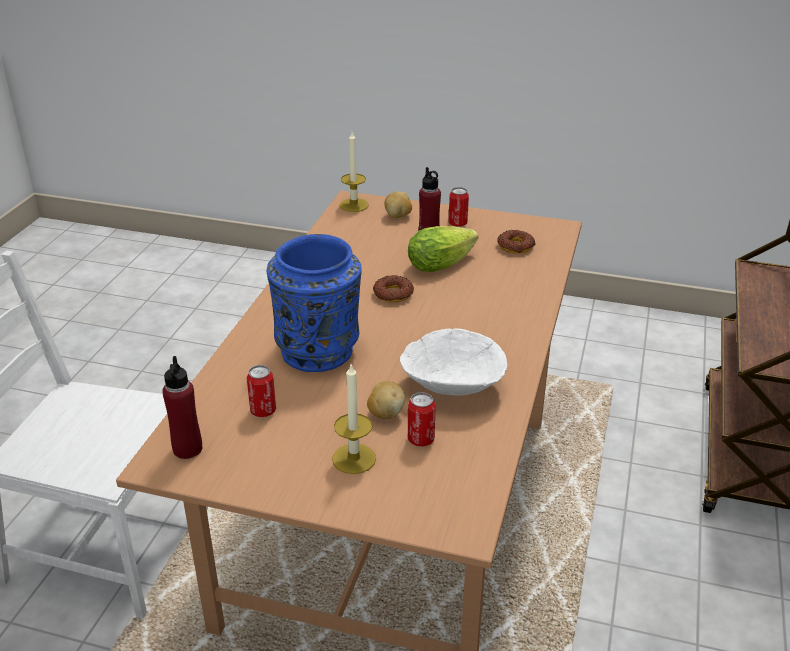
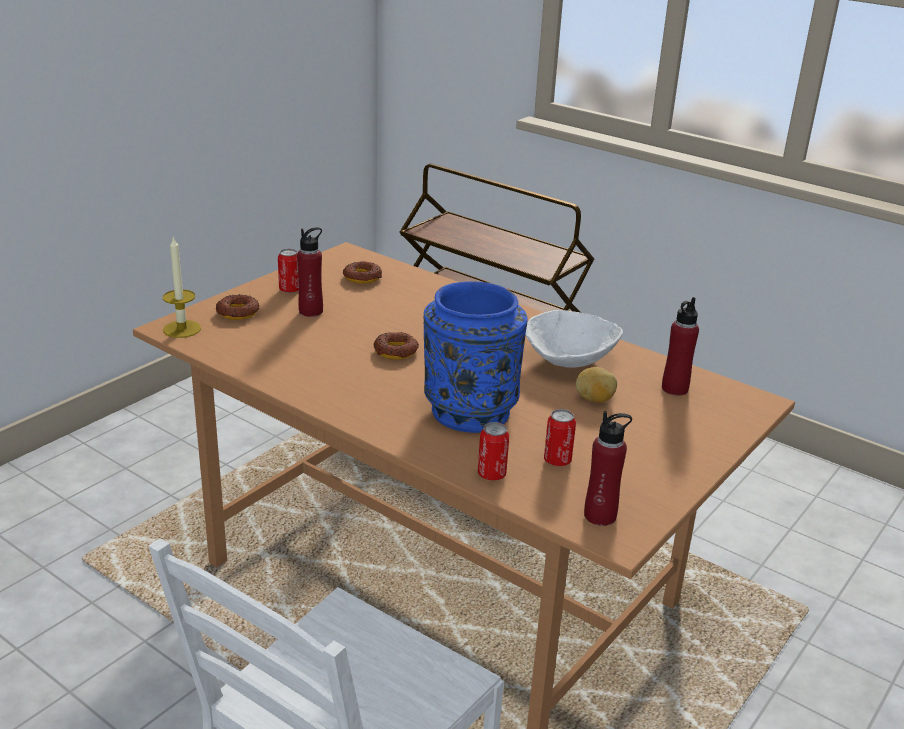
camera: 70 degrees left, 5 degrees down
(354, 458) = (653, 428): candle -> none
(398, 216) = (237, 312): potato -> donut
(421, 439) = (640, 392): can -> can (491, 474)
(444, 262) = (360, 314): lettuce -> none
(447, 462) = (674, 388): none -> red bottle

